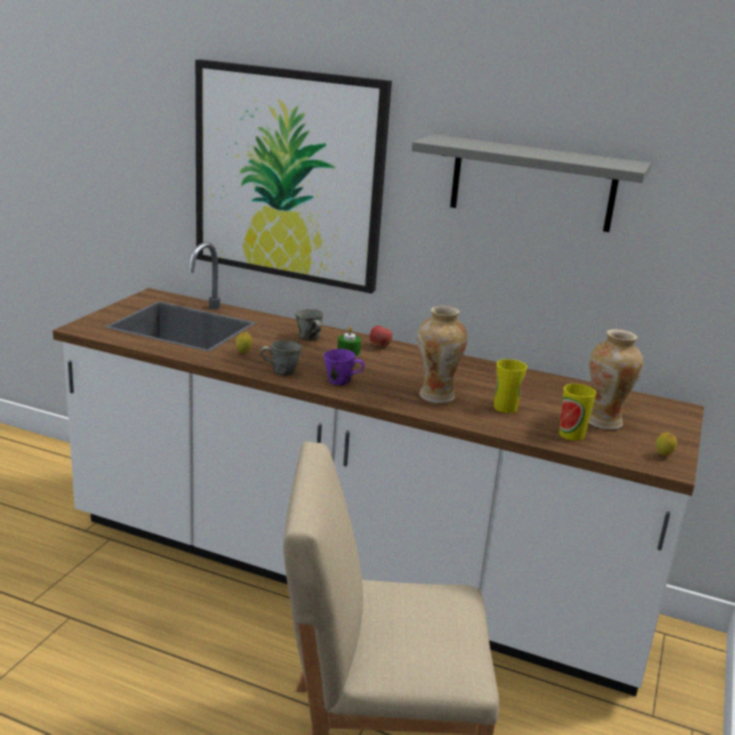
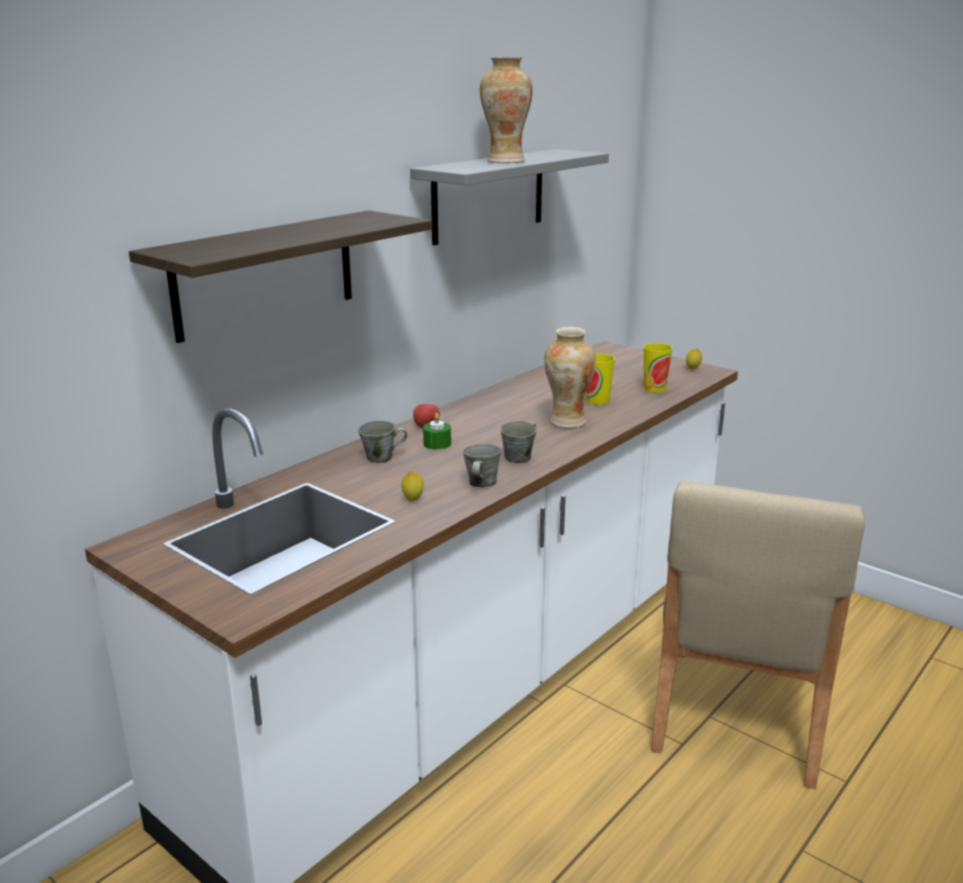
camera: 70 degrees left, 0 degrees up
(288, 176) = (265, 274): picture -> shelf
(340, 381) = (519, 457): purple mug -> grey mug
(604, 422) = (631, 374): vase -> vase (505, 161)

